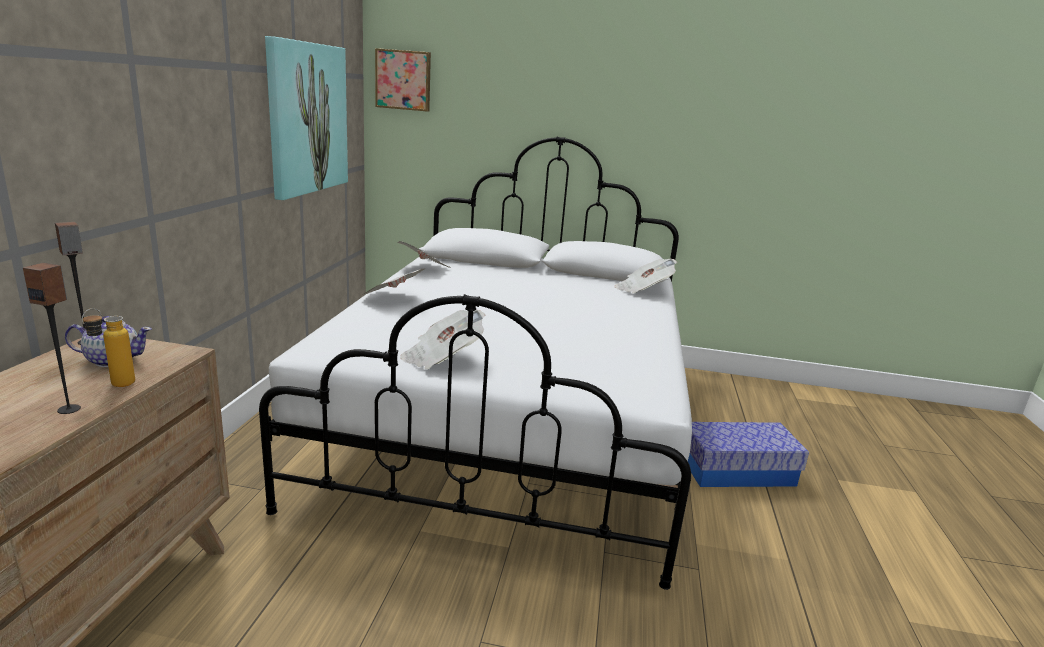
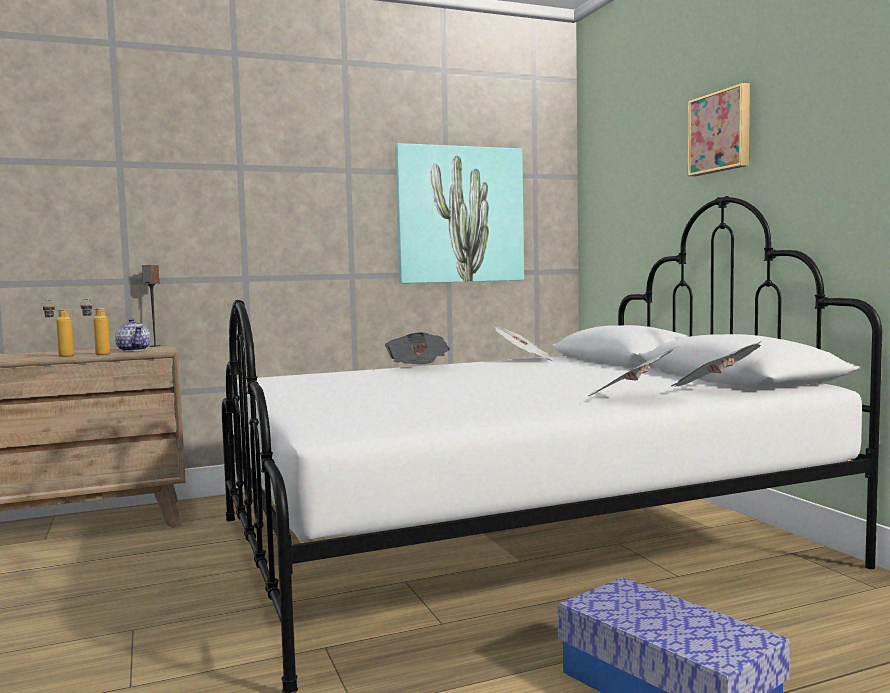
camera: 60 degrees right, 15 degrees down
(69, 409) = (59, 356): speaker -> bottle
(403, 80) = (600, 171): picture -> picture (721, 132)
(442, 358) = (307, 390): newspaper -> newspaper (630, 398)

